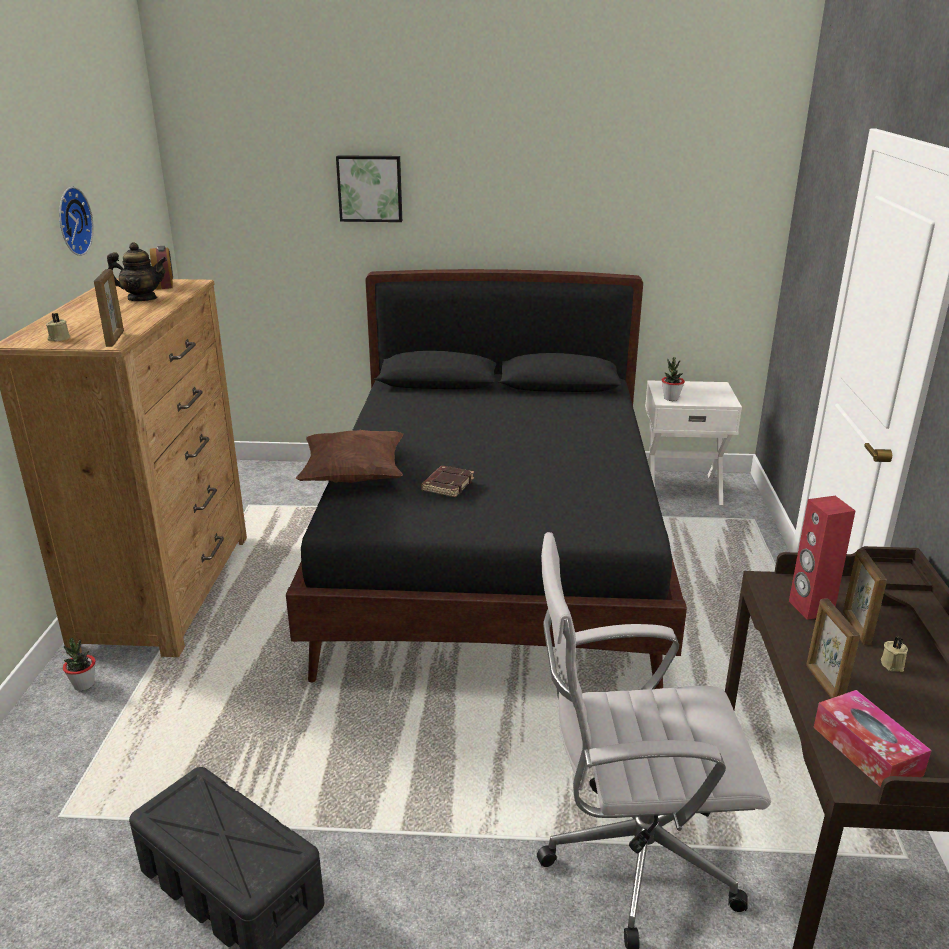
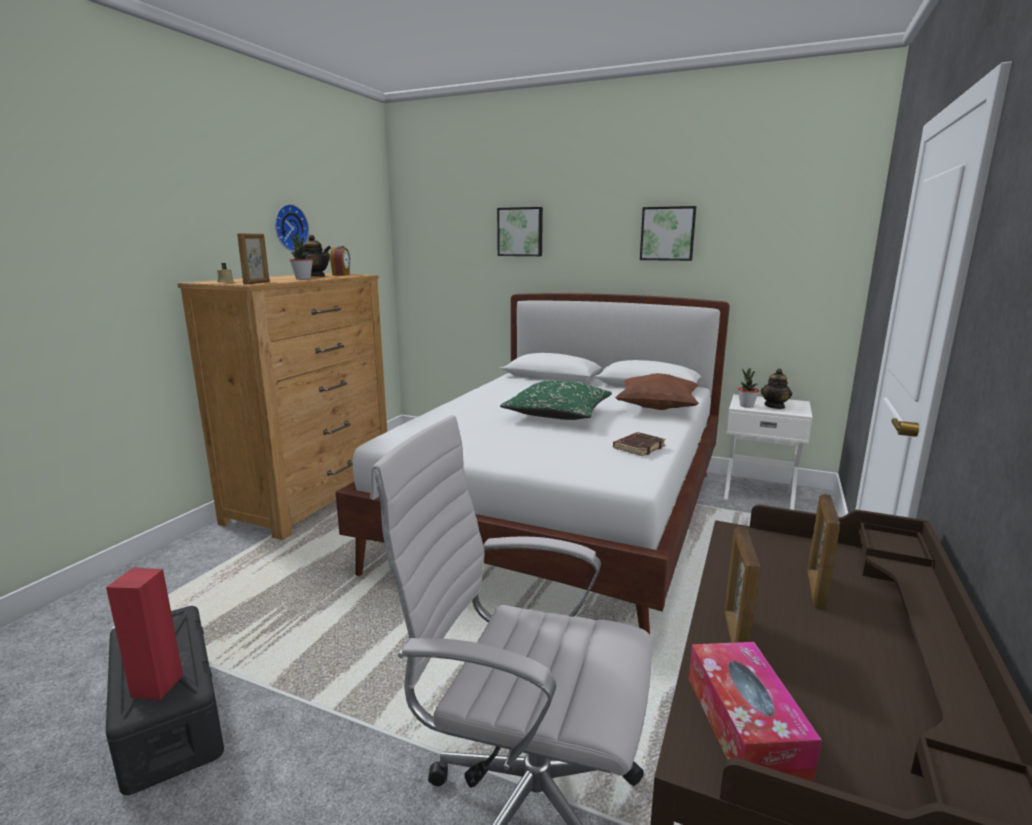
camera: 20 degrees right, 10 degrees down
(84, 685) = (210, 545): potted plant -> potted plant (303, 279)
(353, 476) = (430, 417): brown pillow -> brown pillow (657, 408)
(447, 485) = (494, 428): brown book -> brown book (638, 447)
(495, 558) = (562, 517): black bed -> white bed
(497, 449) = (558, 414): none -> green pillow
(566, 193) = (667, 233): none -> picture
(699, 395) = (774, 406): none -> teapot
(810, 608) = (769, 562): red speaker -> red speaker (156, 686)
(893, 664) = (844, 635): beige candle -> none

